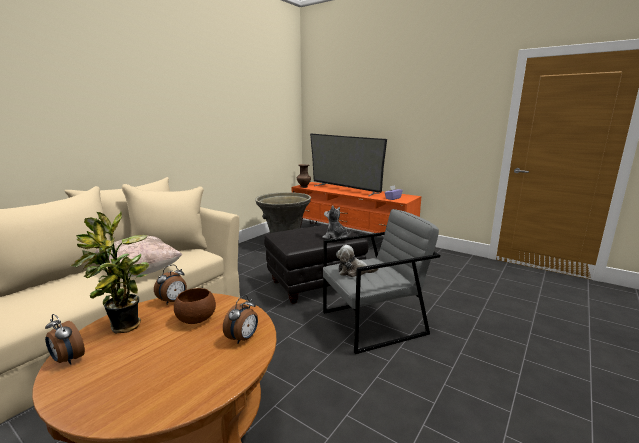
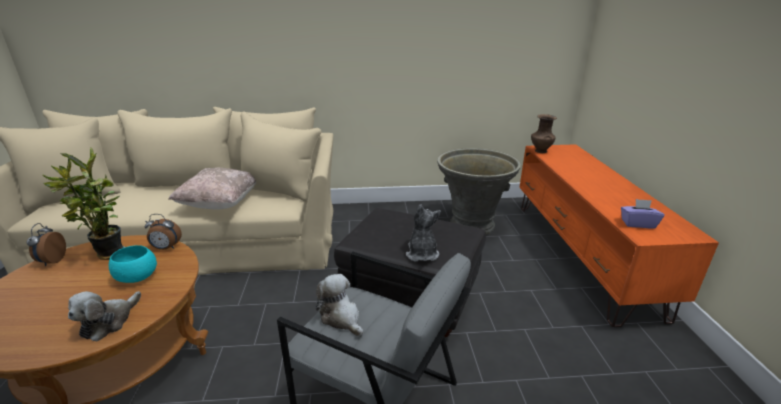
camera: 50 degrees right, 10 degrees up
(197, 319) = (138, 277): brown bowl -> turquoise bowl
(243, 338) = (109, 322): alarm clock -> plush toy
(345, 189) = (593, 175): television -> none

